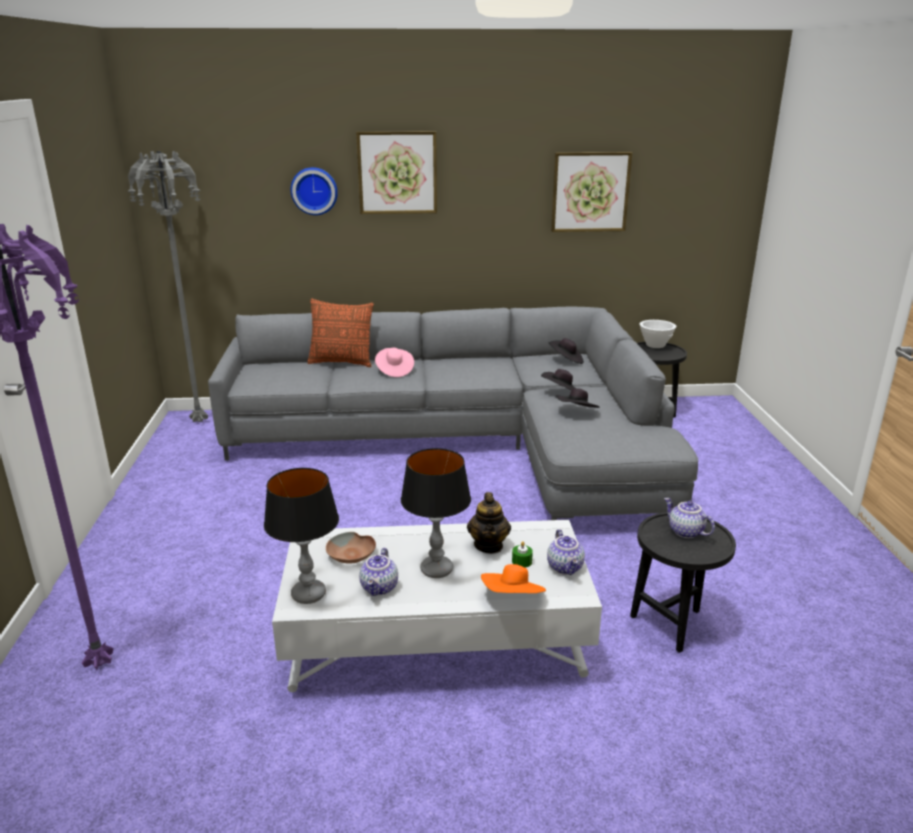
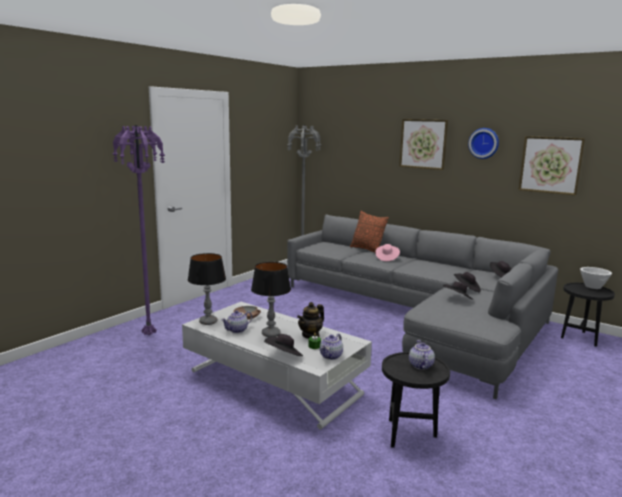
camera: 40 degrees right, 10 degrees down
(314, 190) = (378, 151): wall clock -> wall clock (484, 143)
(513, 598) = (284, 356): orange hat -> black hat

